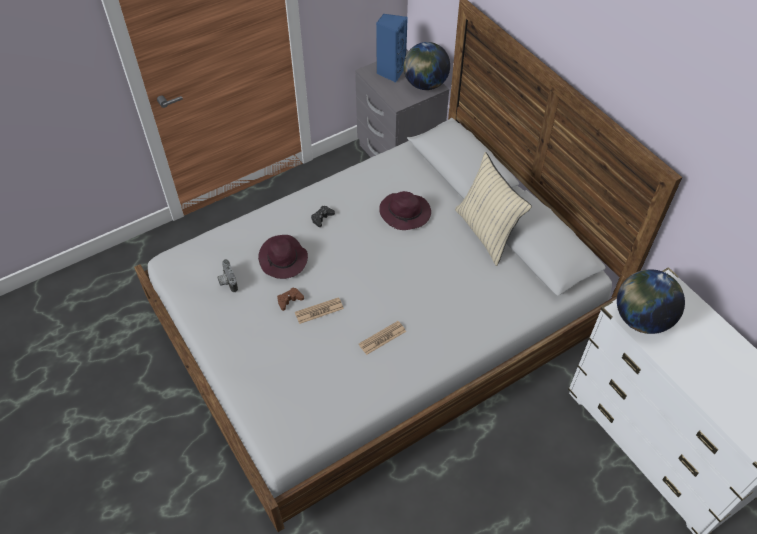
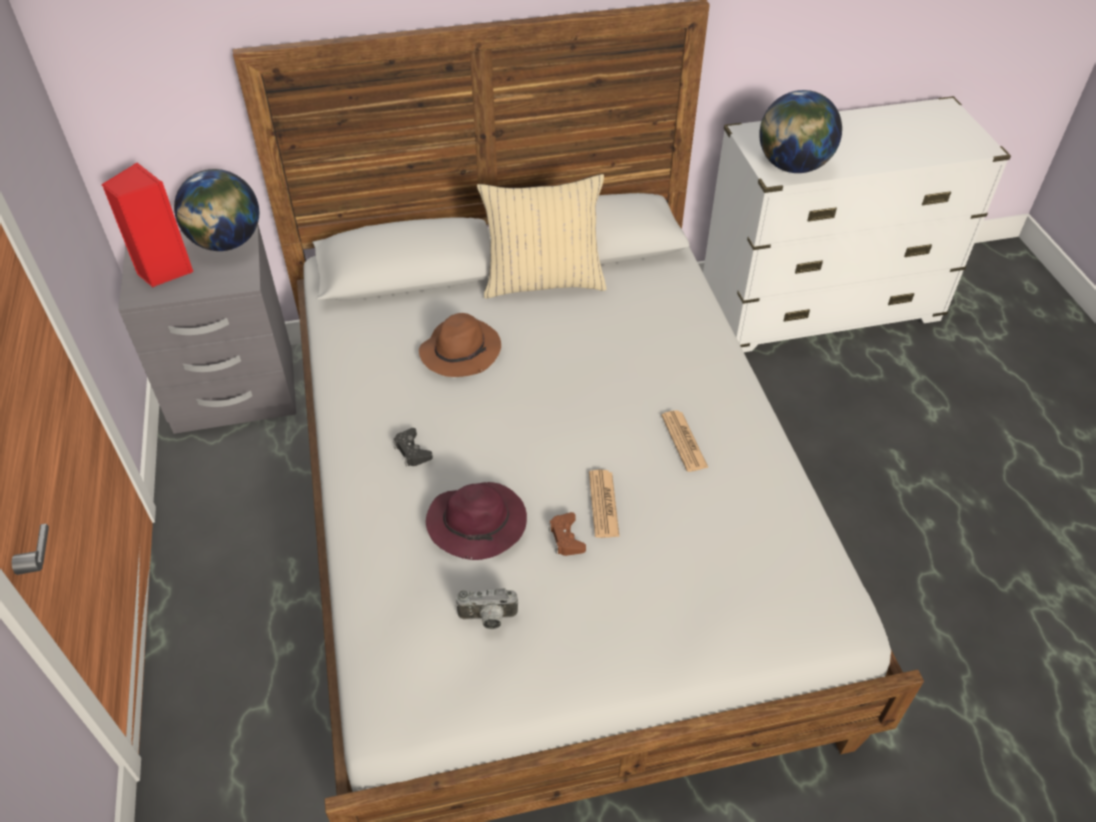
camera: 70 degrees left, 5 degrees down
(390, 72) = (163, 271): blue speaker -> red speaker
(406, 213) = (461, 351): purple hat -> brown hat

